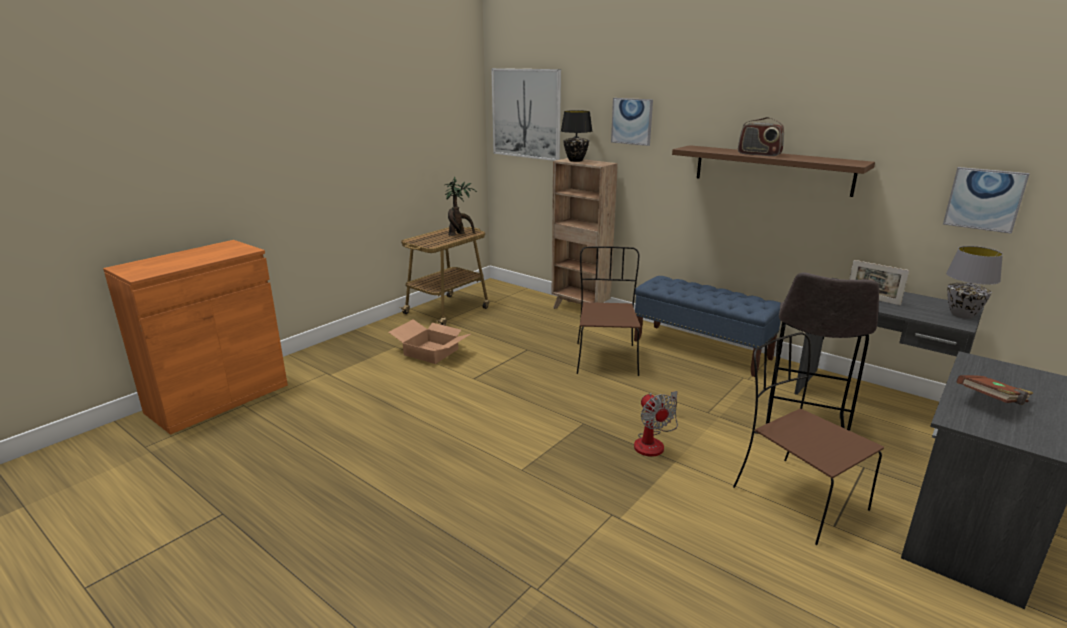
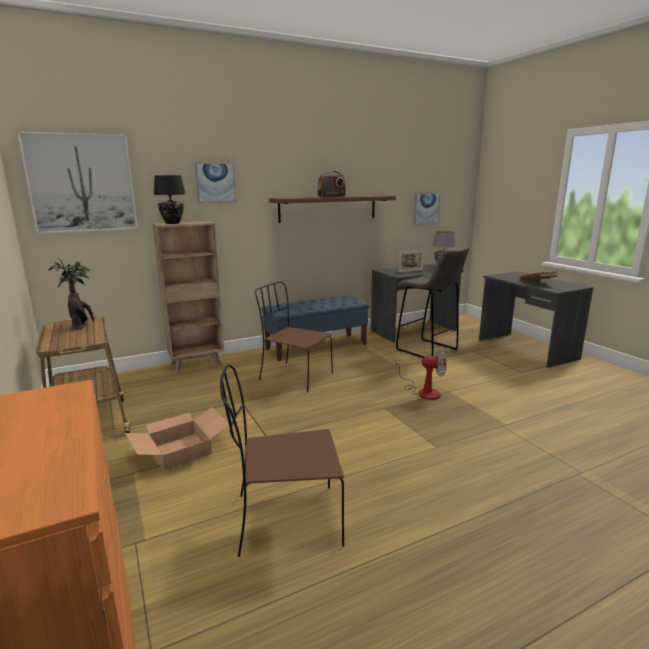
camera: 65 degrees left, 5 degrees down
(796, 497) = (496, 372): brown chair -> brown chair (285, 520)

